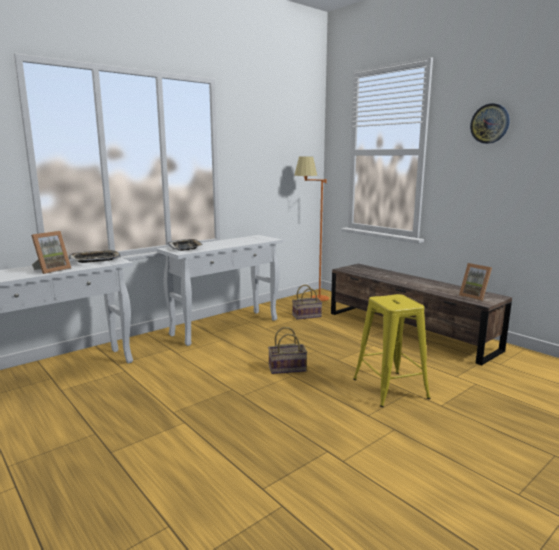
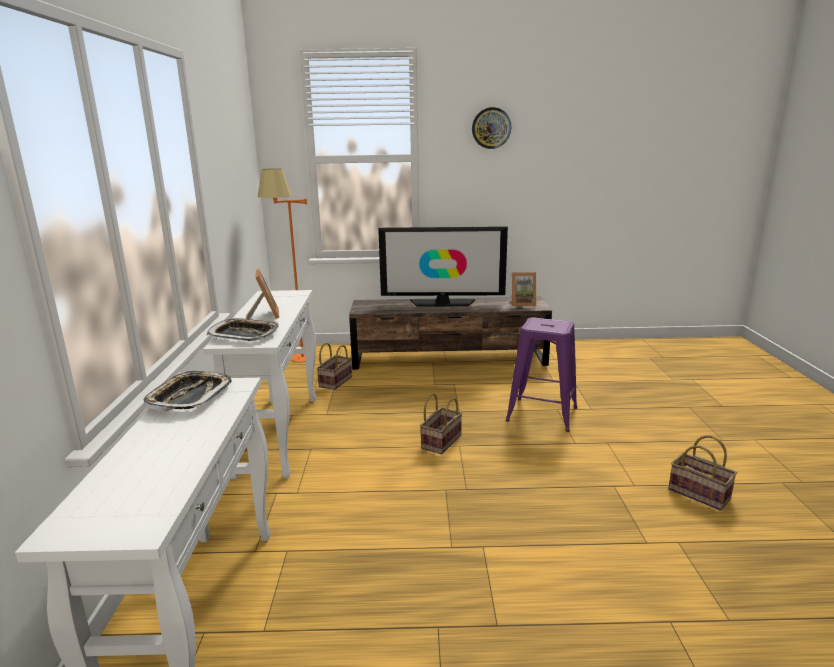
camera: 50 degrees left, 5 degrees up
(52, 270) = (190, 437): picture frame -> picture frame (265, 315)
(380, 502) = (701, 494): none -> basket
(390, 388) = (542, 414): yellow stool -> purple stool
(410, 279) = (442, 303): none -> television

